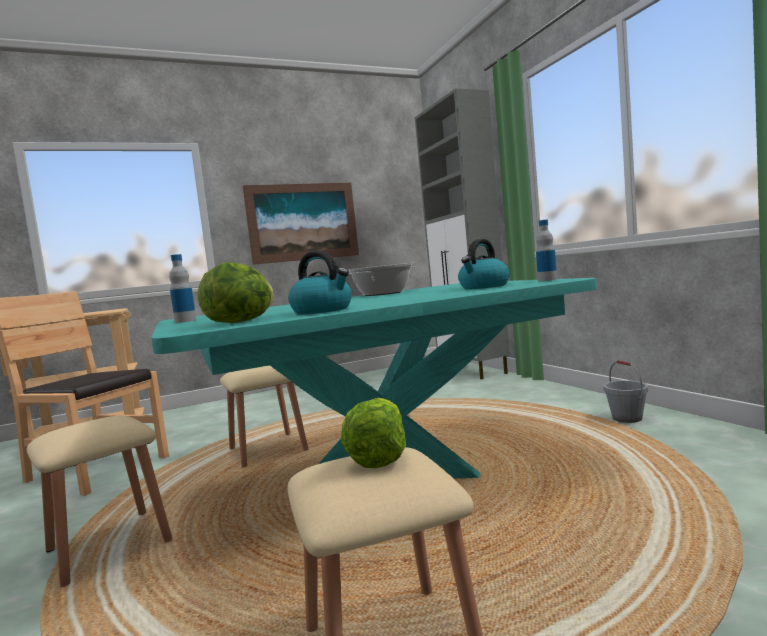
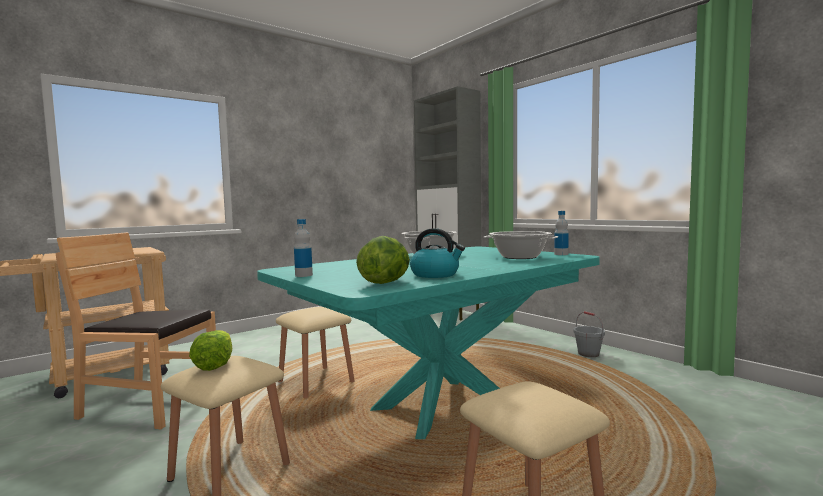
camera: 15 degrees left, 0 degrees up
(303, 222) = (311, 177): picture -> none
(379, 456) = (528, 388): lettuce -> lettuce (215, 364)
(484, 287) = (520, 257): kettle -> cooking pot

